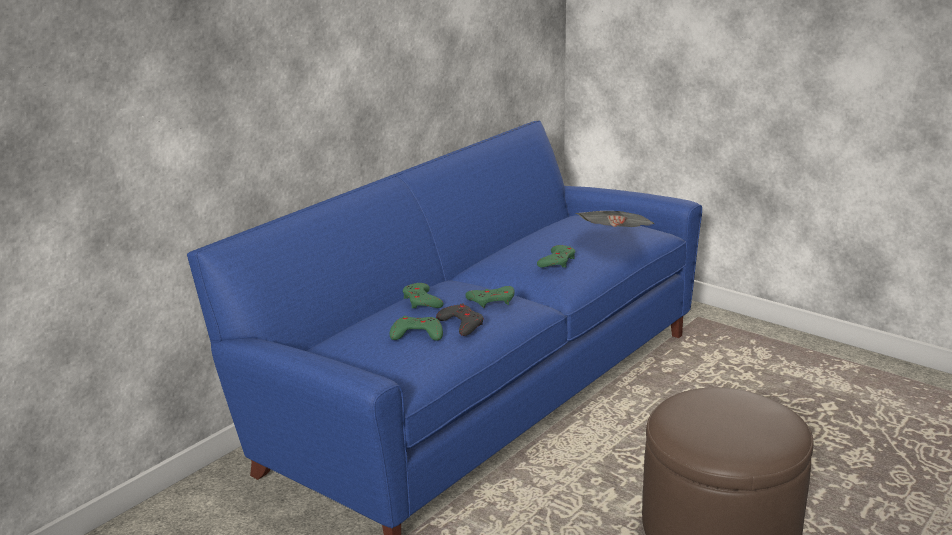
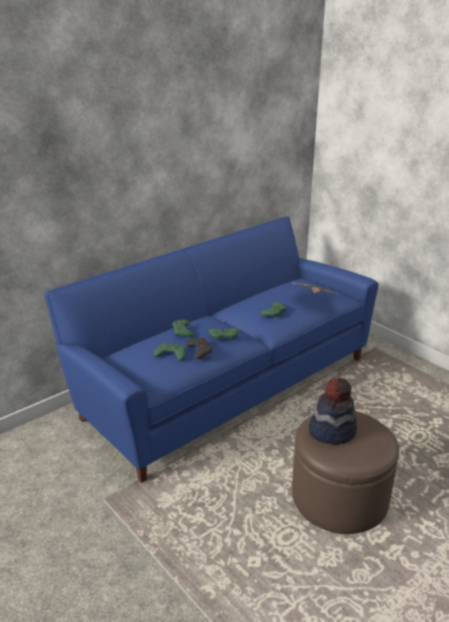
camera: 10 degrees right, 5 degrees up
(703, 417) = (331, 430): none -> hat

